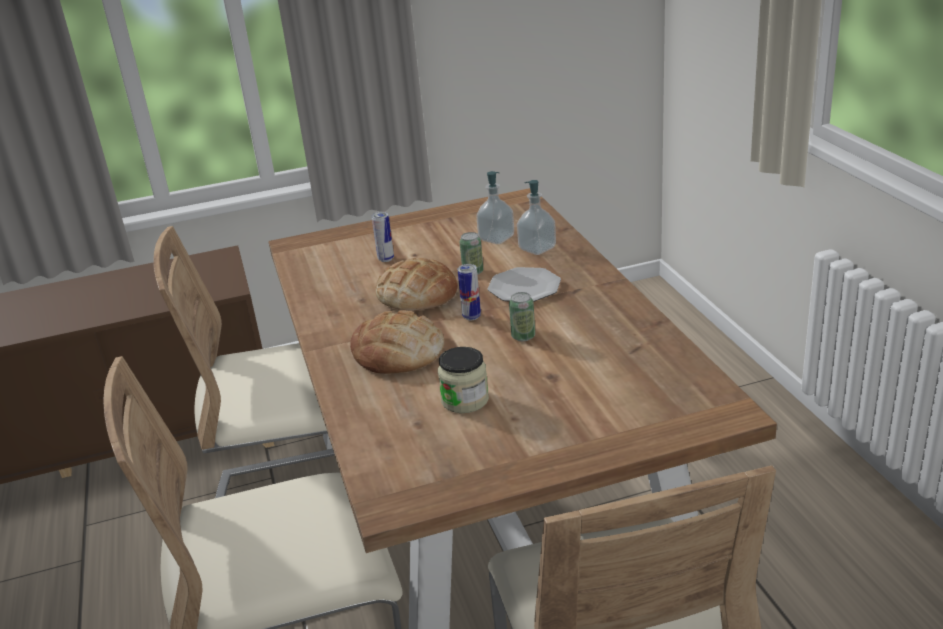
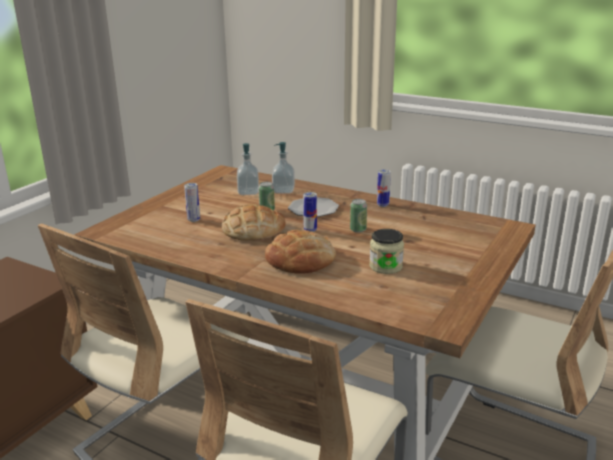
camera: 45 degrees left, 5 degrees down
(616, 310) = (383, 205): none -> can

